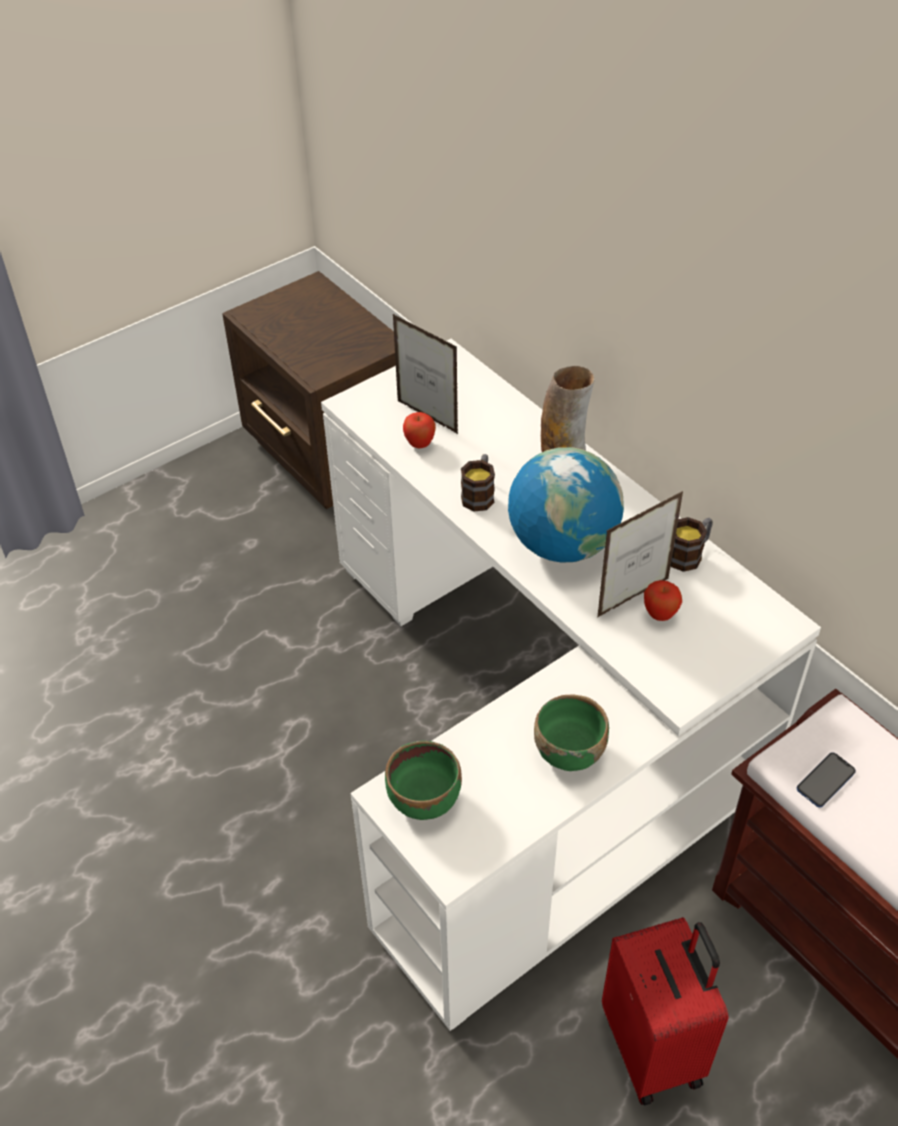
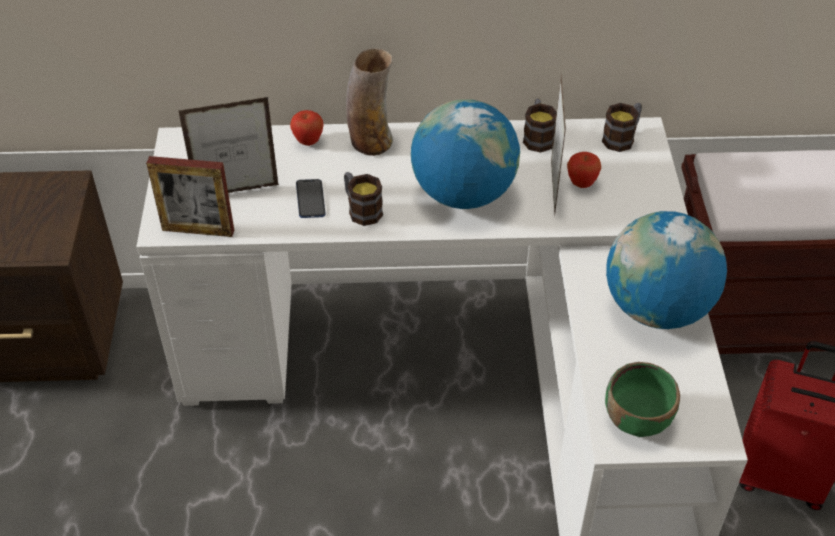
camera: 55 degrees left, 0 degrees up
(367, 421) = (198, 230): none -> picture frame
(420, 444) = (264, 213): apple -> apple (308, 141)
(569, 751) = (656, 308): green bowl -> globe
(756, 613) = (622, 137): none -> mug
(825, 781) = (763, 203): phone -> phone (310, 200)

